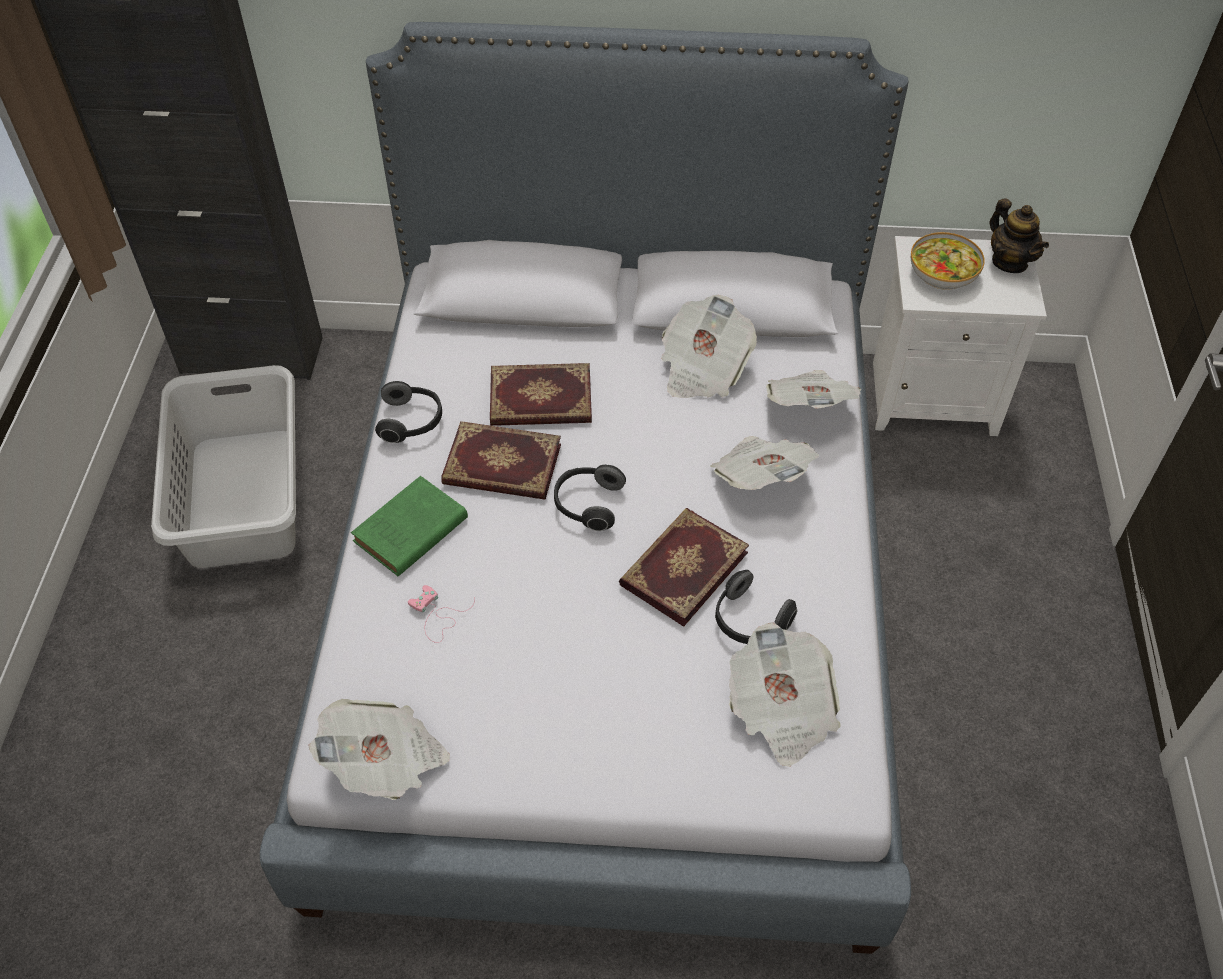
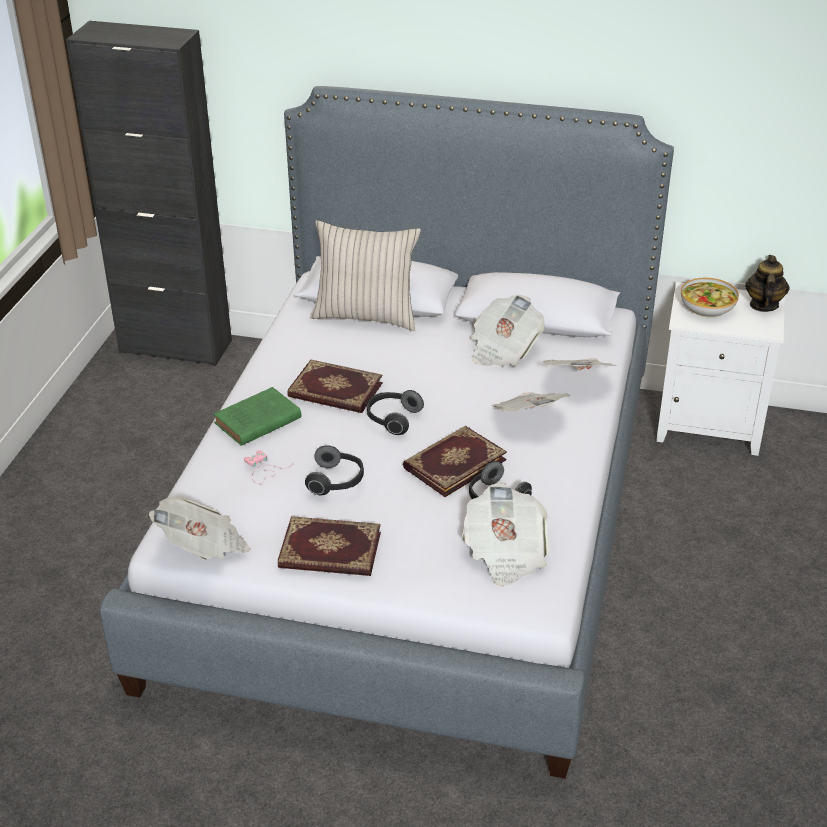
camera: 10 degrees right, 15 degrees down
(245, 496) = (148, 432): grey laundry basket -> none
(412, 422) = (275, 360): headphones -> headphones (337, 481)
(514, 332) = (366, 315): none -> beige pillow
(541, 400) = (375, 356): book -> book (329, 551)
(1009, 262) = (763, 305): teapot -> teapot turned 150 degrees counterclockwise

